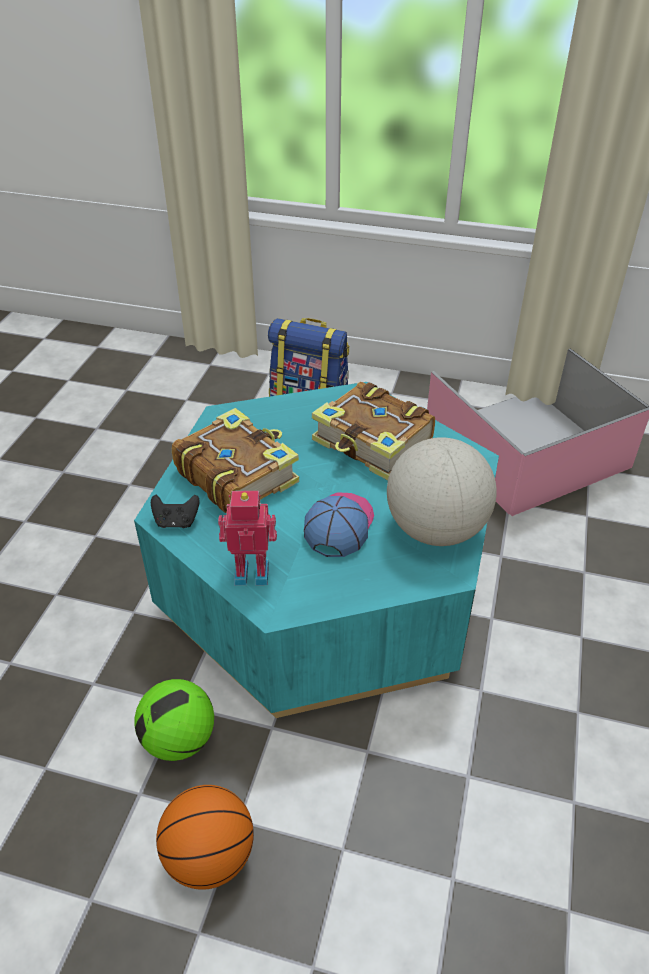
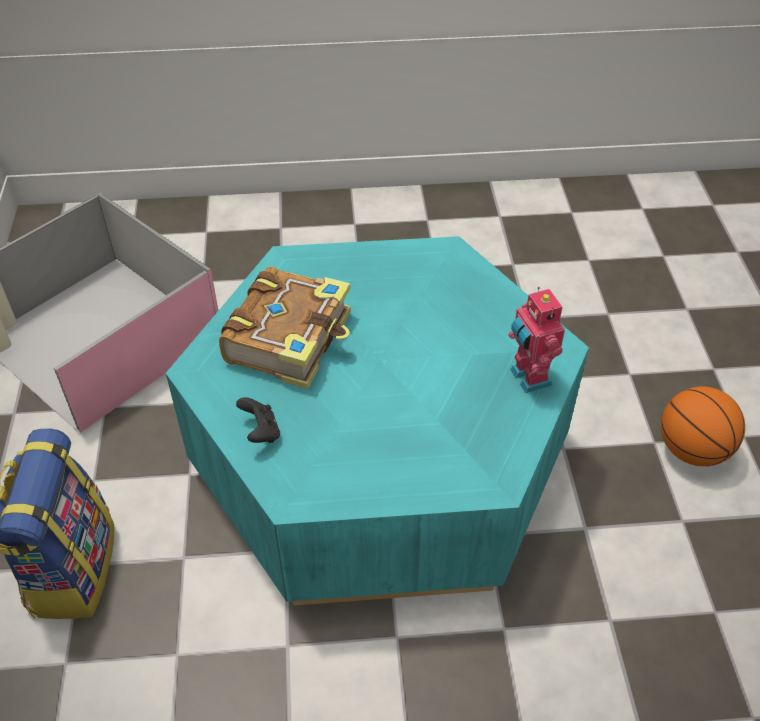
camera: 110 degrees left, 5 degrees up
(176, 522) = (500, 464): black game controller -> black game controller (261, 432)
(179, 740) = (618, 513): football -> none
(236, 474) = (397, 439): book -> none
(339, 525) = (432, 333): cap -> none
(435, 529) = (402, 269): globe -> none

